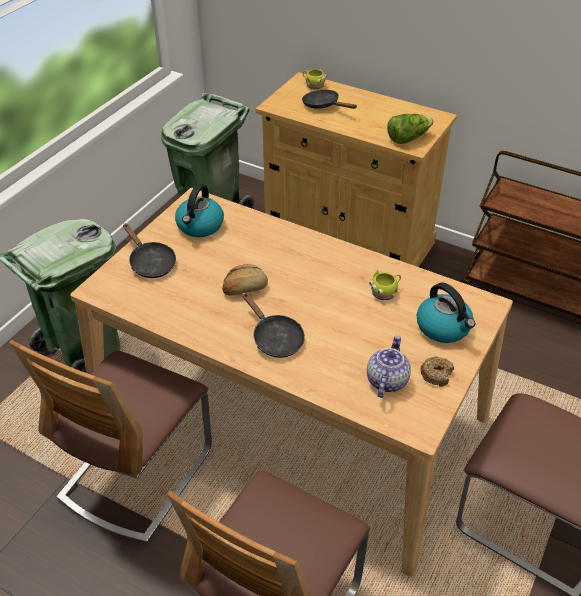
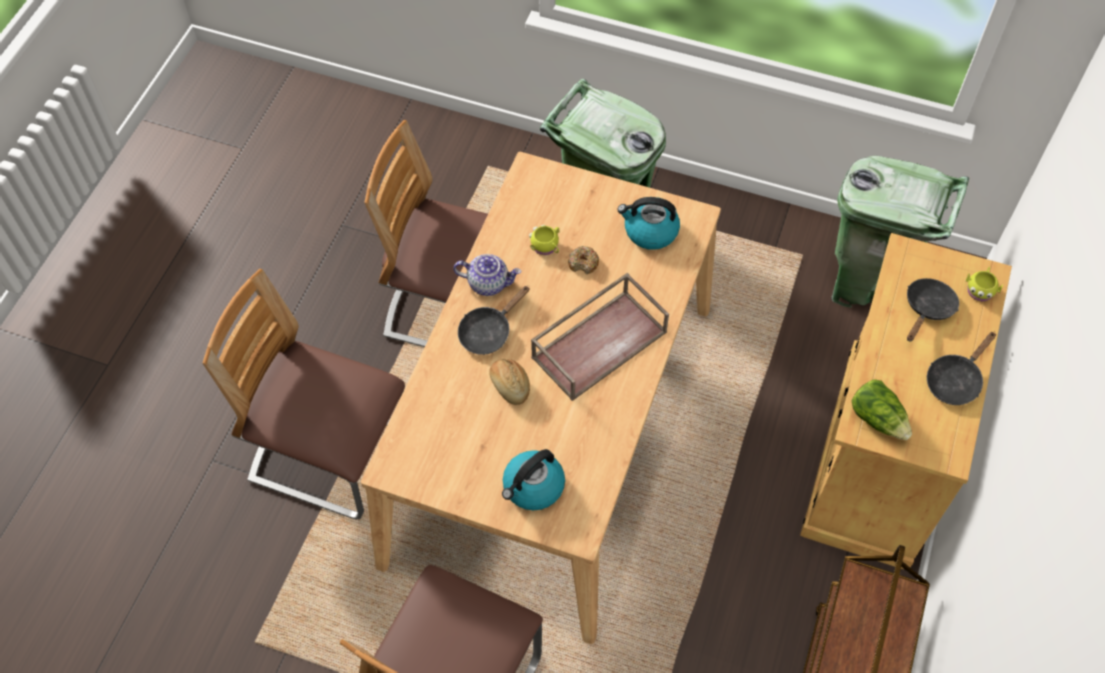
camera: 80 degrees right, 15 degrees up
(150, 263) = (578, 202): black frying pan -> black frying pan (955, 380)
(244, 288) = (557, 292): bread -> bread (510, 385)
(305, 269) = (599, 343): none -> brown tray
(385, 292) = (579, 425): yellow mug -> yellow mug (546, 247)
(386, 380) = (447, 436): teapot -> teapot (488, 283)
(436, 374) = (462, 482): donut -> donut (583, 263)

